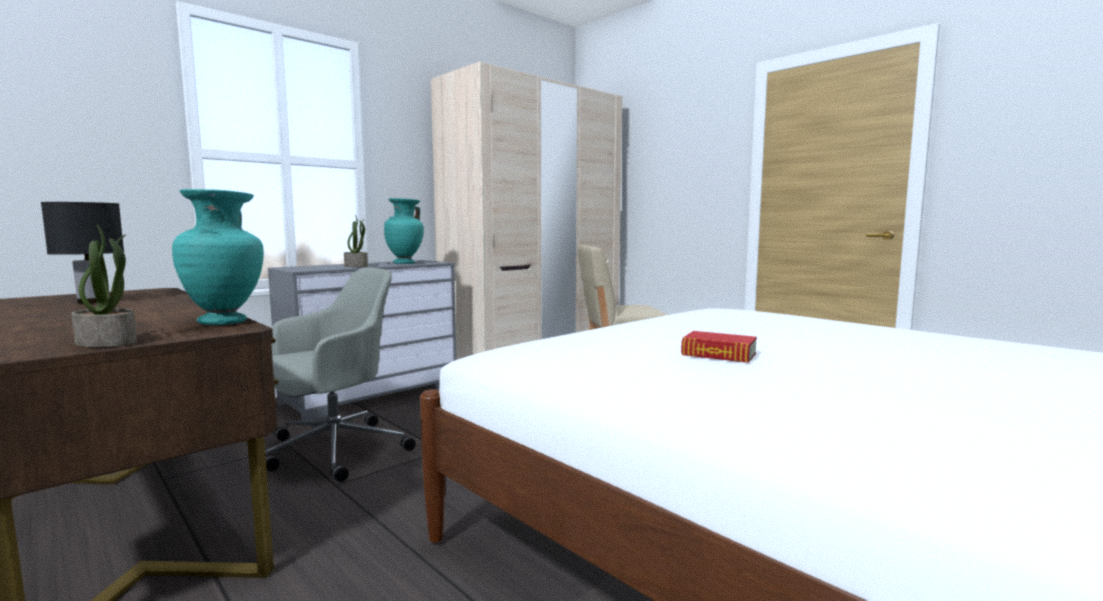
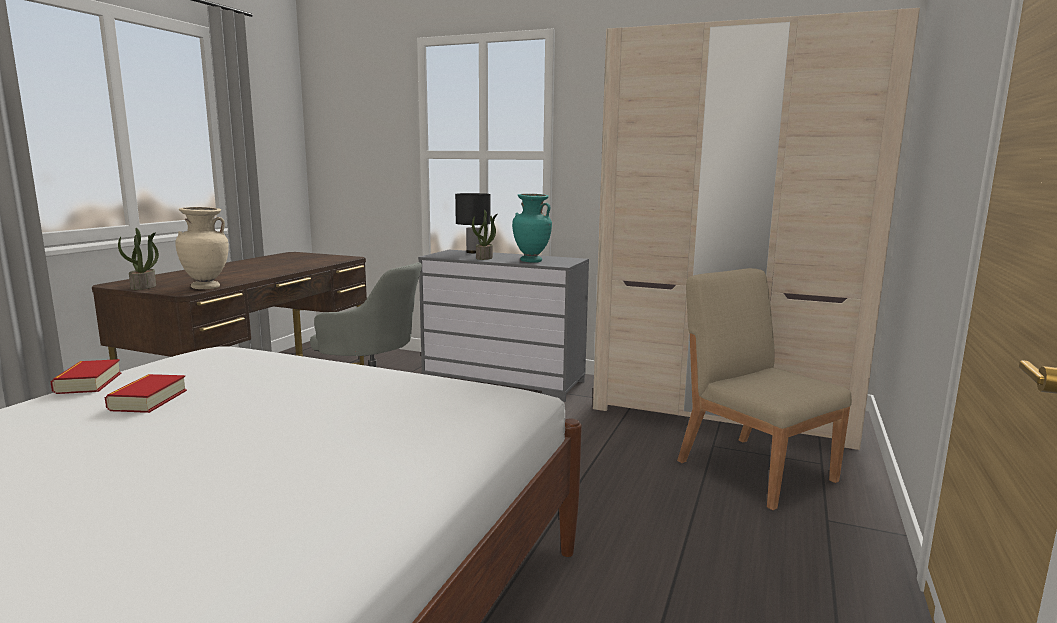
camera: 65 degrees right, 5 degrees up
(93, 301) = (288, 261): black table lamp -> black table lamp (473, 252)
(225, 322) = (206, 287): turquoise vase -> beige vase
(634, 375) = (88, 383): none -> book

